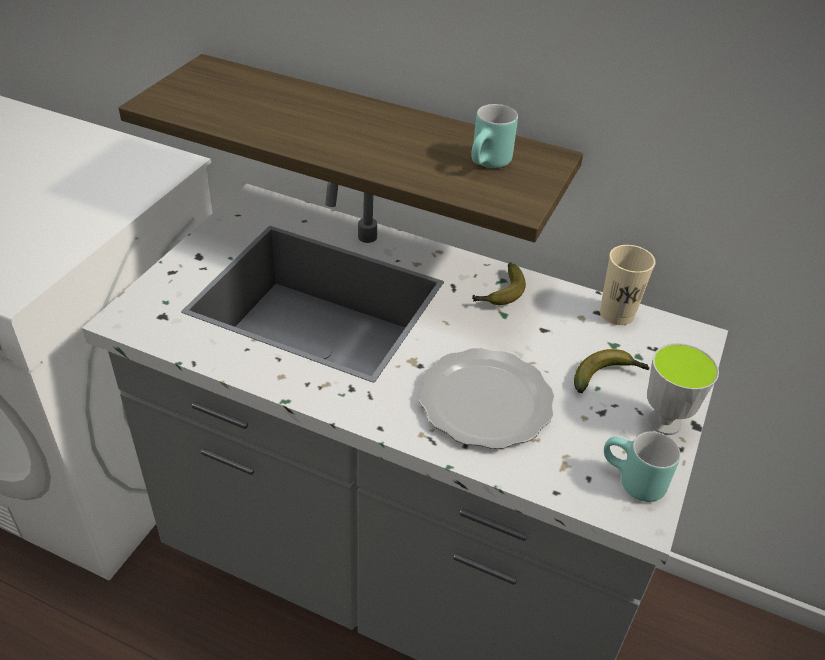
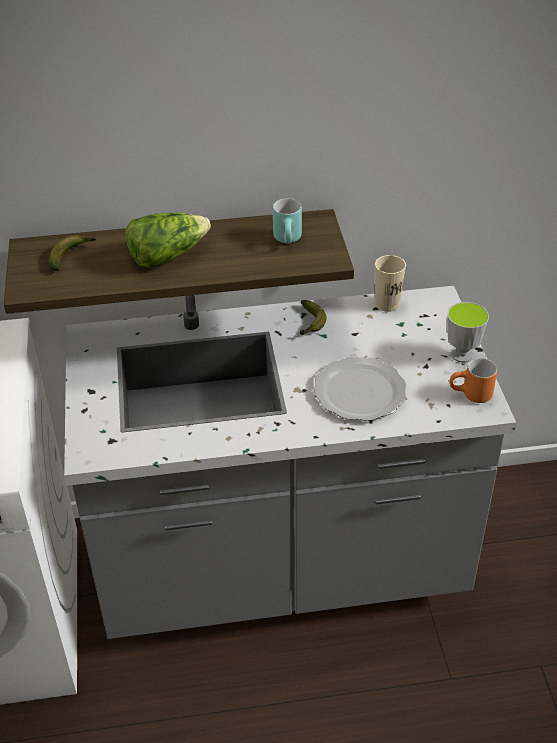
camera: 30 degrees left, 0 degrees up
(332, 126) = (167, 256): none -> lettuce
(607, 376) = (412, 344): banana -> banana (71, 256)
(631, 483) = (471, 396): turquoise mug -> orange mug

